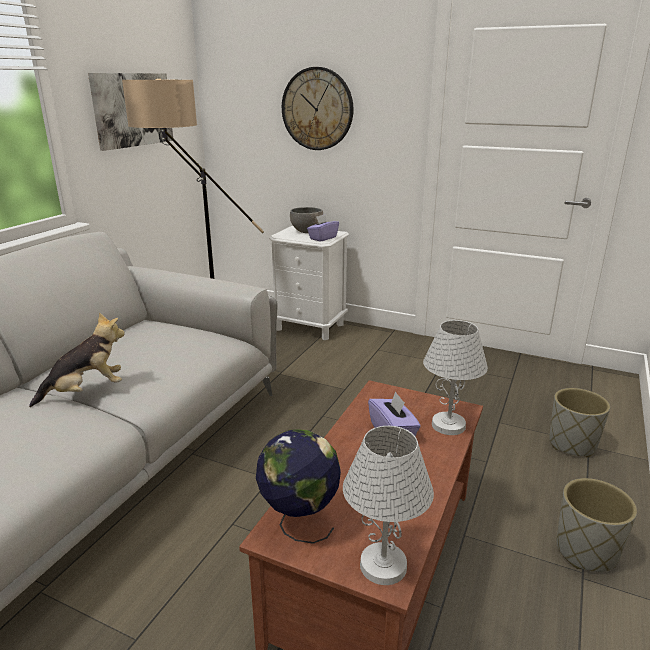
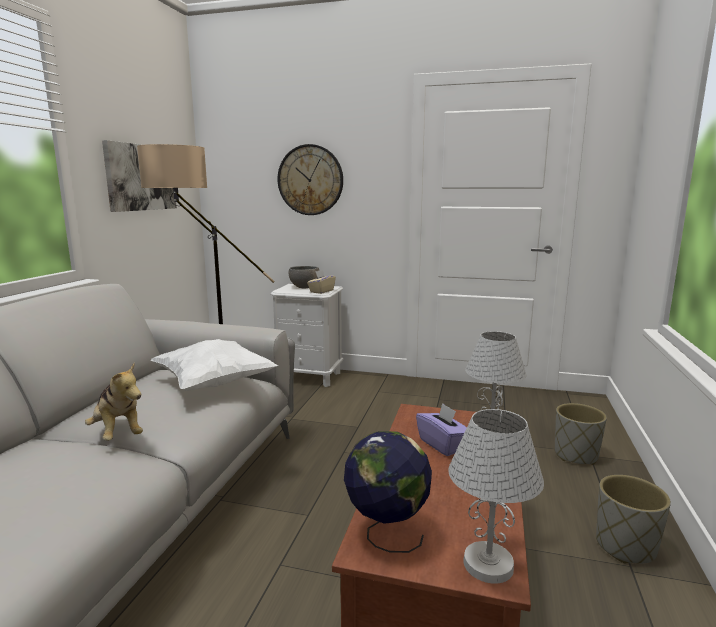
camera: 10 degrees left, 10 degrees down
(86, 391) = (118, 433): plush toy -> plush toy turned 90 degrees clockwise
(189, 343) = (215, 384): none -> white pillow
(322, 238) = (321, 291): purple tissue box -> beige tissue box

